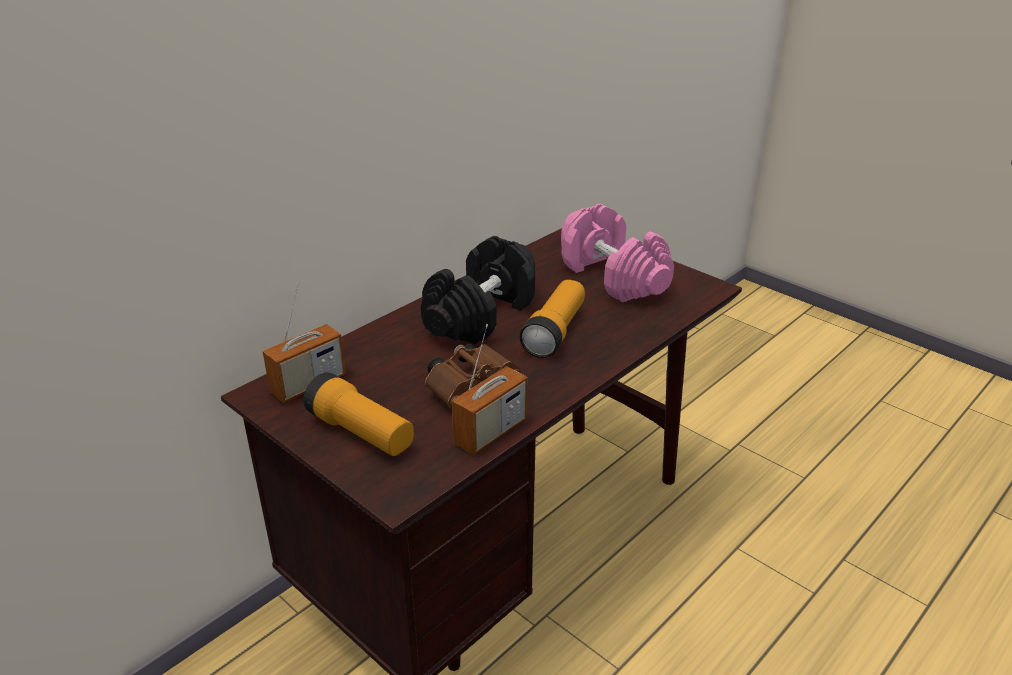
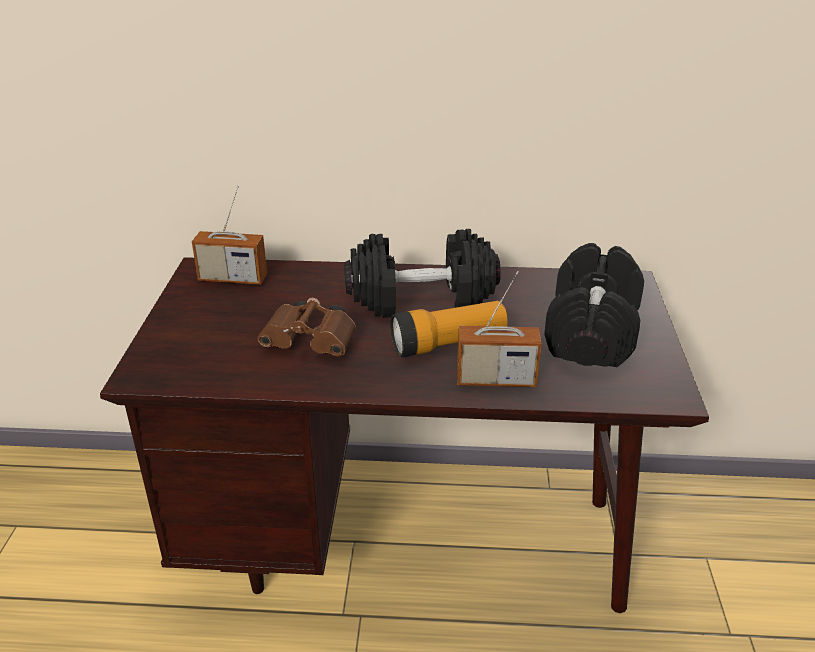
camera: 50 degrees right, 0 degrees up
(361, 432) = (198, 326): flashlight -> none
(491, 432) = (261, 380): radio -> radio (496, 379)
(614, 276) = (592, 333): pink dumbbell -> black dumbbell

